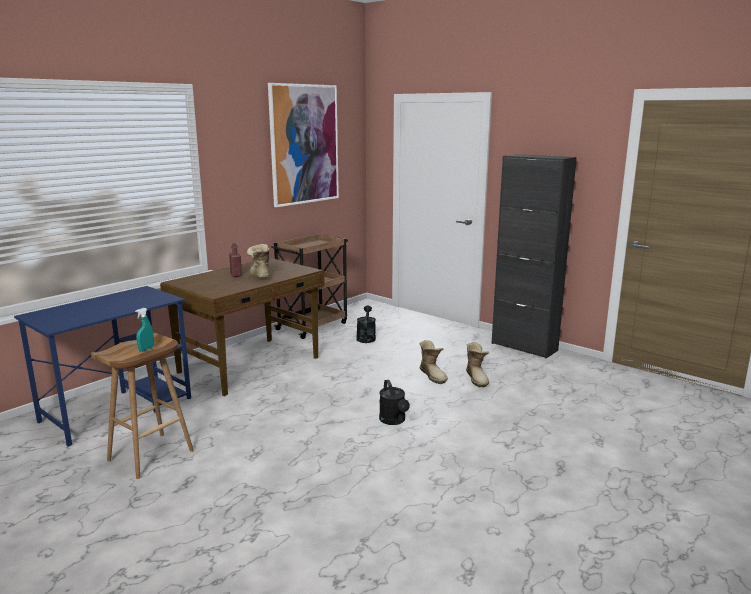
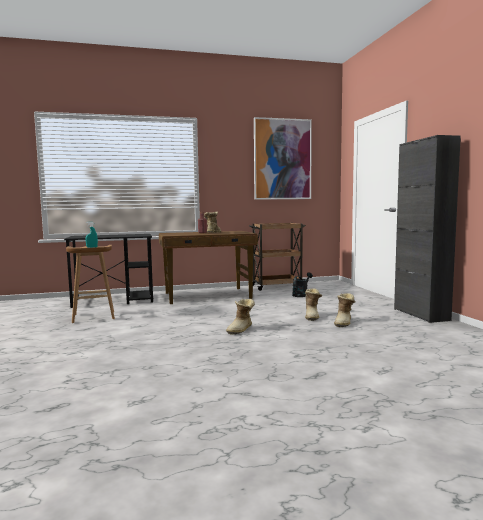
camera: 35 degrees right, 10 degrees down
(118, 409) = (114, 300): blue desk -> black desk
(394, 421) = (241, 329): black watering can -> boot

